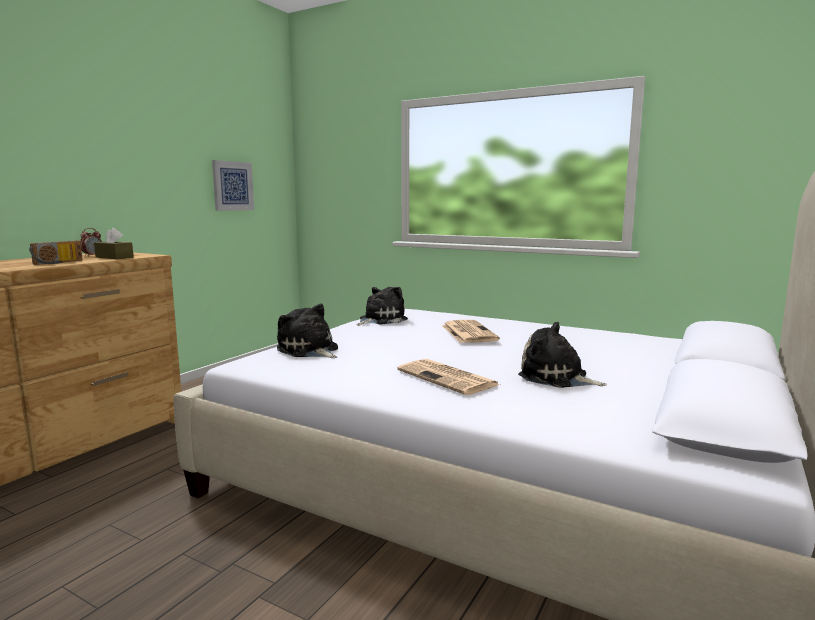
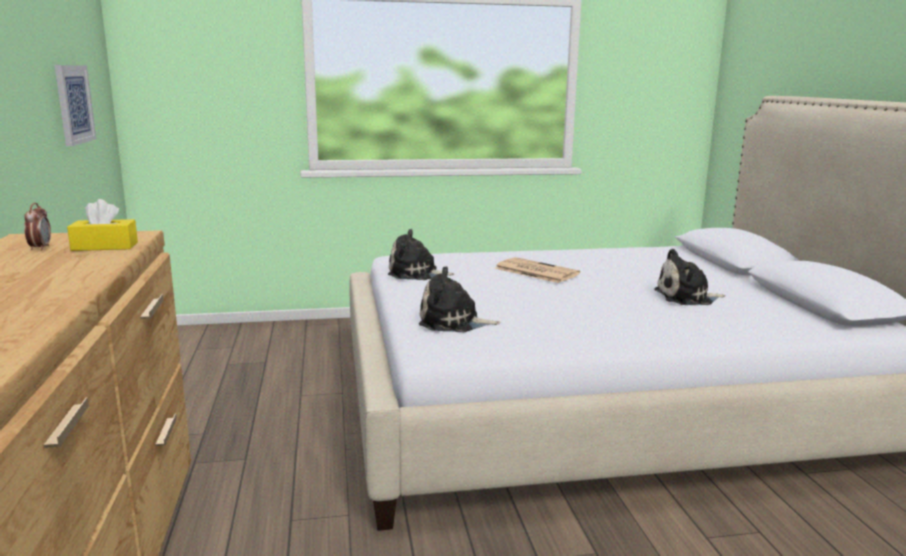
camera: 40 degrees left, 5 degrees up
(59, 262) = (78, 269): radio -> none
(114, 257) = (105, 246): brown tissue box -> yellow tissue box
(380, 320) = (416, 274): plush toy -> plush toy turned 90 degrees counterclockwise
(448, 378) = (631, 317): newspaper -> none

